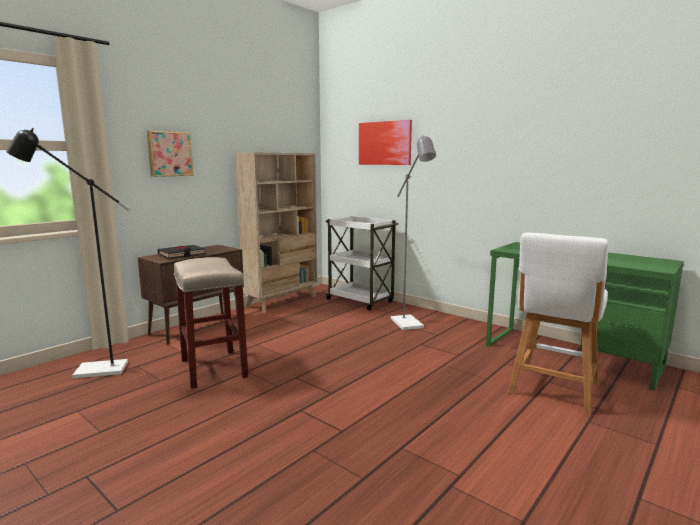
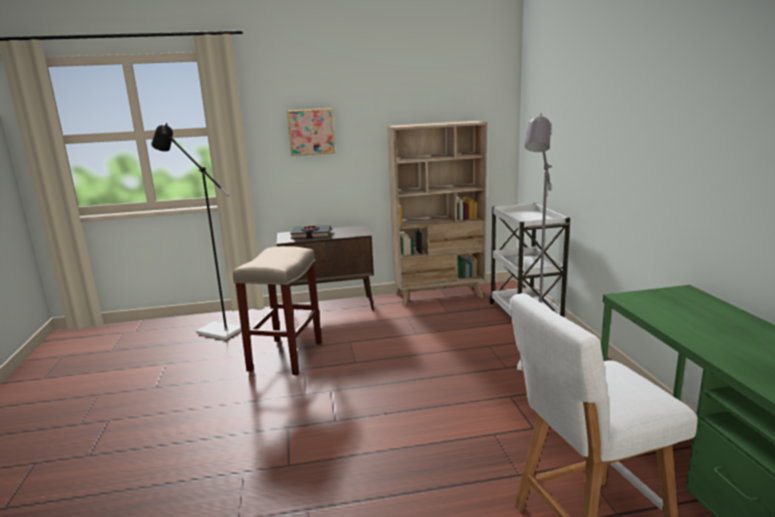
camera: 40 degrees right, 5 degrees up
(385, 143) = (570, 109): picture -> none

